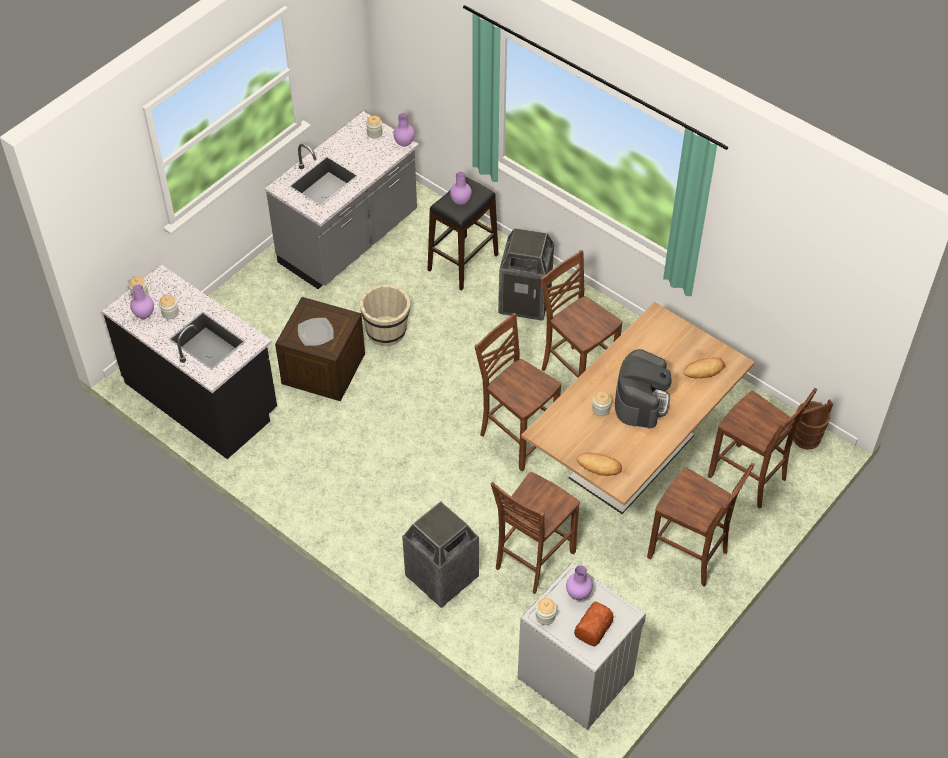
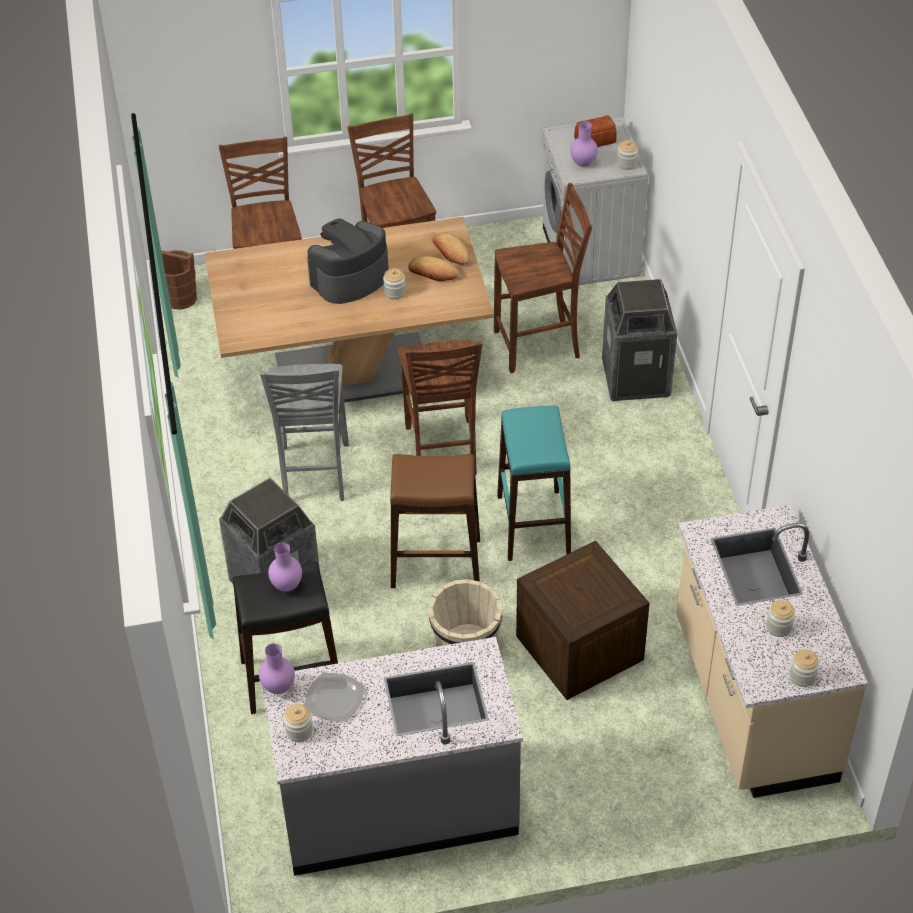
camera: 140 degrees left, 5 degrees down
(145, 314) = (813, 643): purple vase -> none
(202, 397) = (751, 702): black counter -> beige counter
(316, 332) = (590, 586): plate -> plate (334, 699)
(414, 424) = (533, 525): none -> turquoise stool
(449, 366) = (435, 563): none -> brown stool
(576, 373) = (313, 475): brown chair -> grey chair
(704, 370) = (259, 271): bread -> bread (433, 272)

